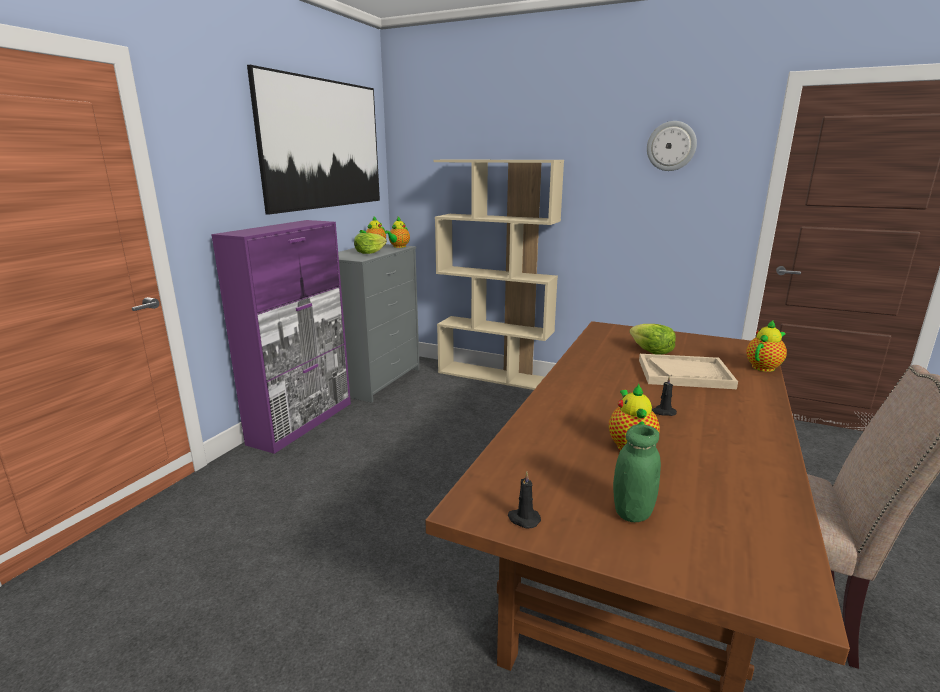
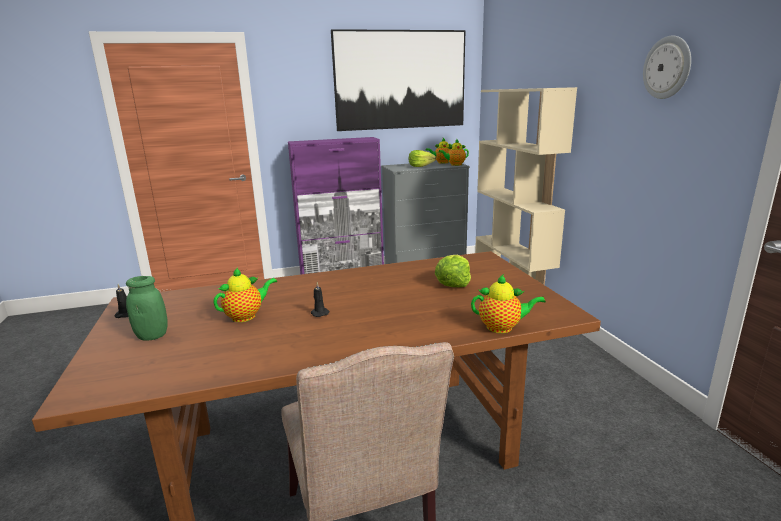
camera: 50 degrees right, 0 degrees up
(684, 374) = (418, 303): beige tray -> none

